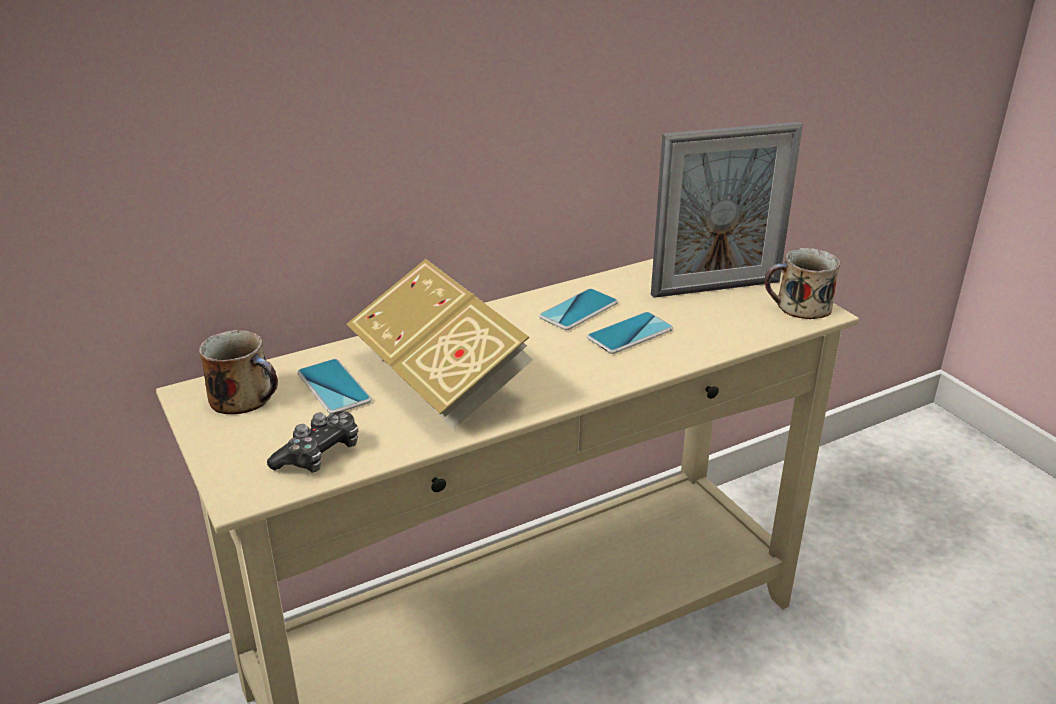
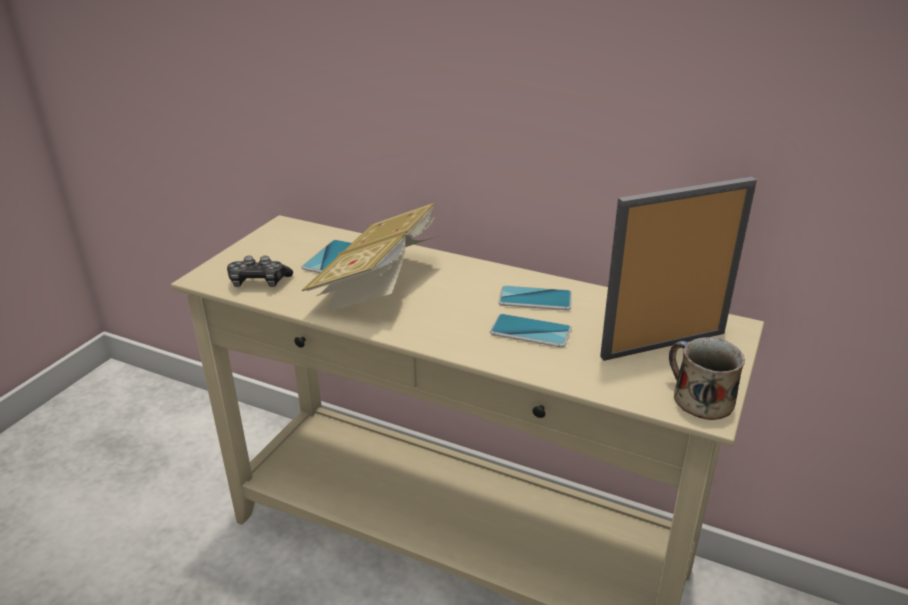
camera: 55 degrees right, 0 degrees up
(244, 397) = (293, 239): mug -> none
(715, 288) = (663, 344): picture frame -> picture frame turned 120 degrees clockwise

